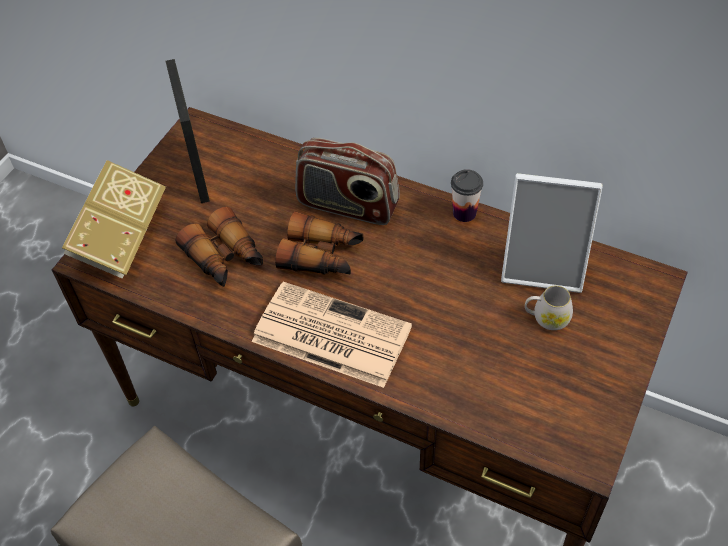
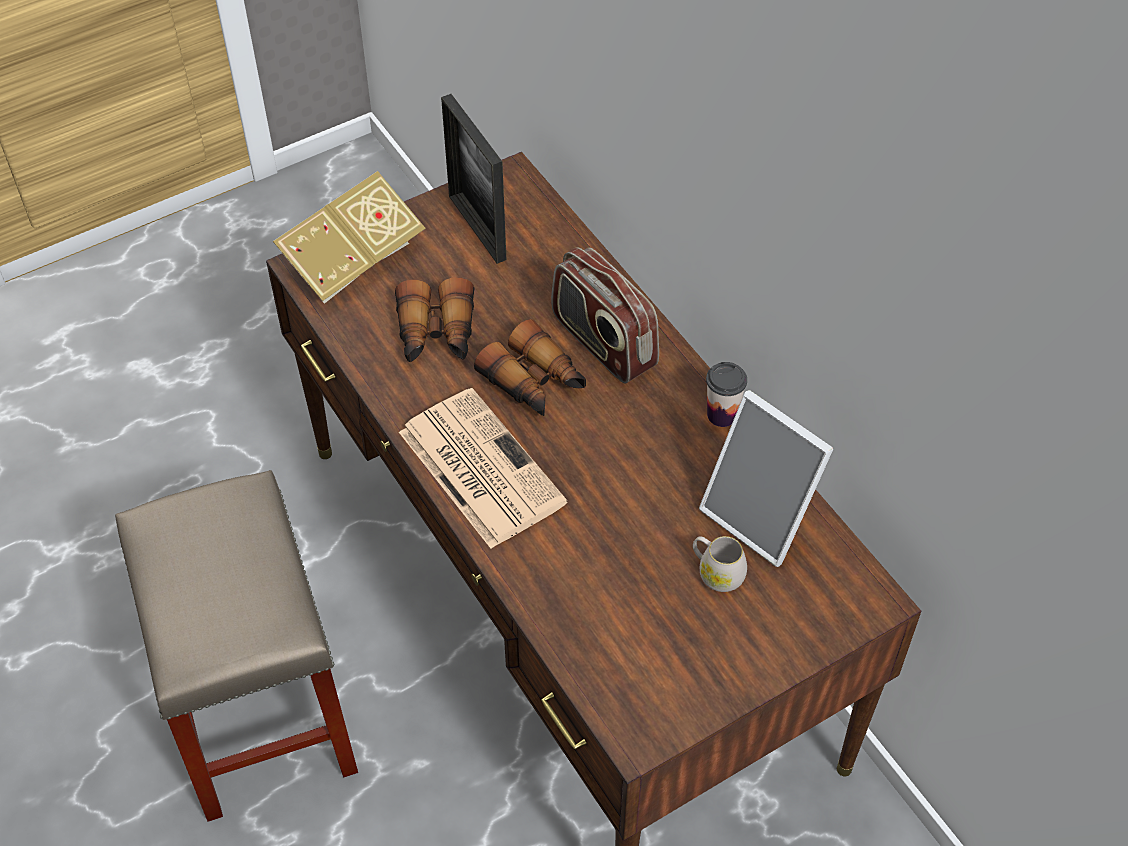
camera: 30 degrees right, 0 degrees up
(197, 171) = (477, 227): picture frame -> picture frame turned 135 degrees clockwise

